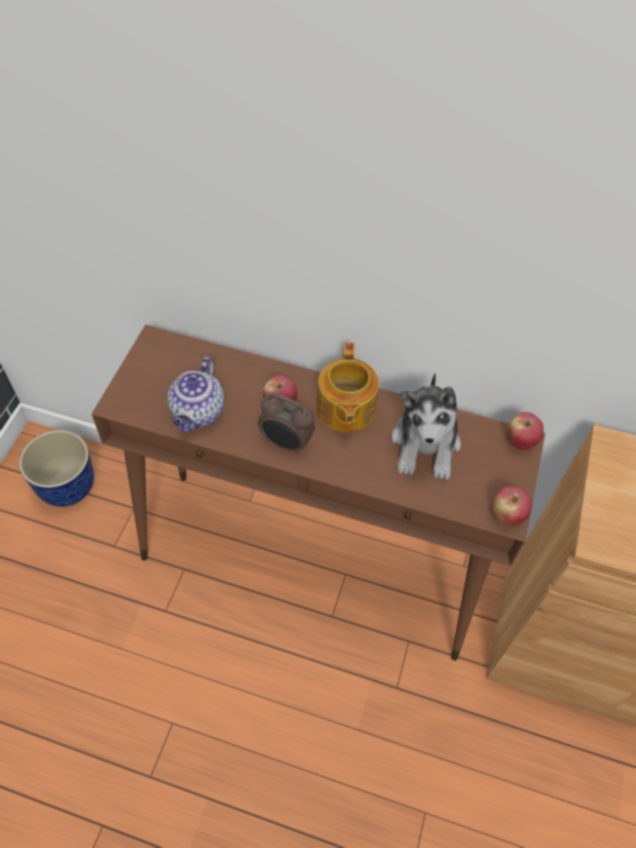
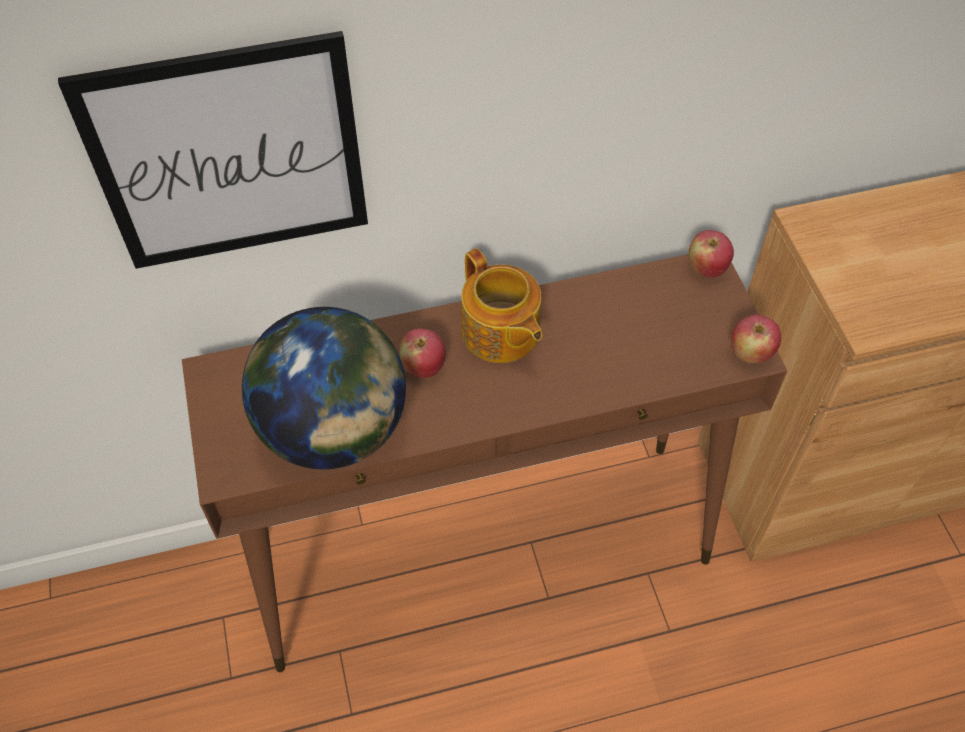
camera: 30 degrees left, 0 degrees up
(68, 486) = (115, 641): planter -> none
(198, 200) = (230, 156): none -> picture
(198, 413) = (335, 430): teapot -> globe
(286, 443) = (464, 408): alarm clock -> none
(425, 444) = (615, 324): plush toy -> none

